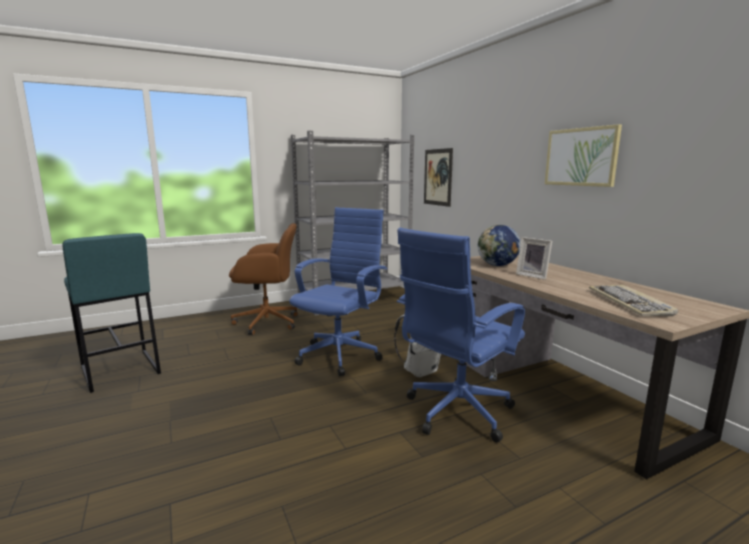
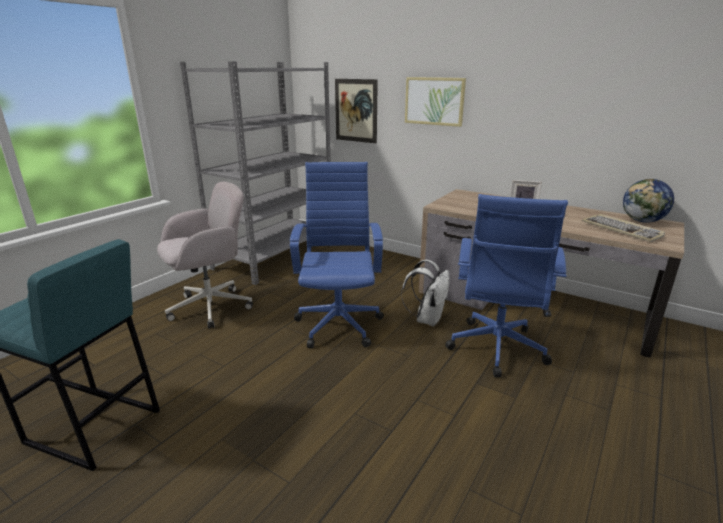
camera: 30 degrees left, 10 degrees up
(268, 323) = (212, 307): brown office chair -> grey office chair
(497, 265) = (477, 206): globe -> globe (642, 221)
(581, 157) = (540, 99): picture -> picture (434, 101)

